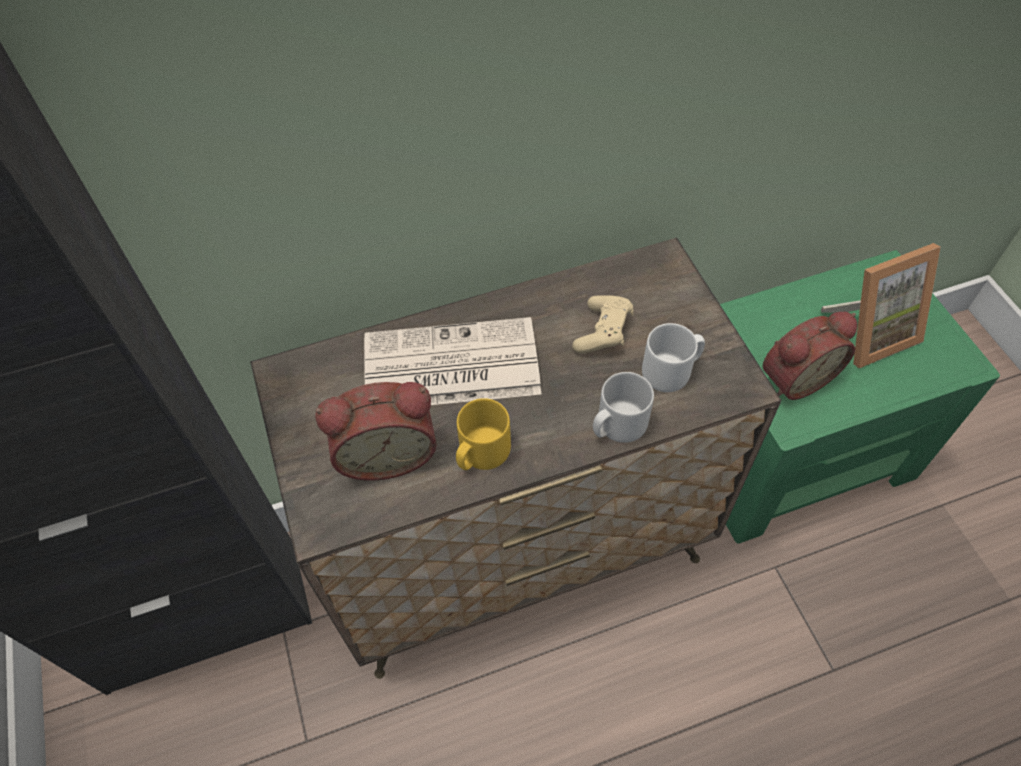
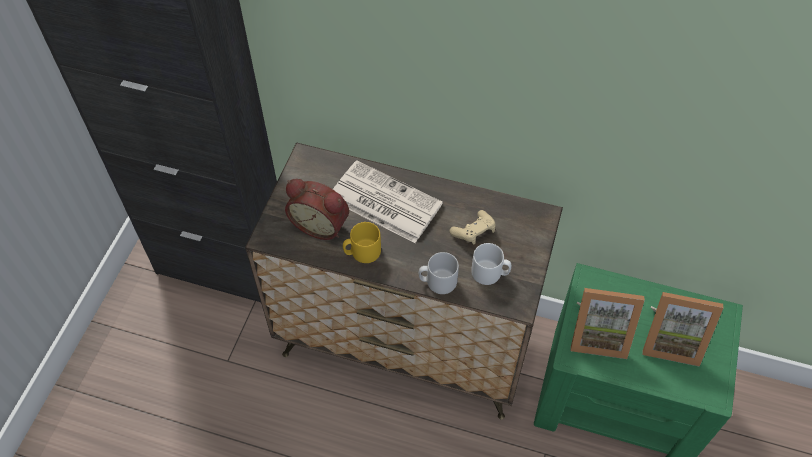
camera: 35 degrees right, 0 degrees up
(794, 377) = (598, 334): alarm clock -> picture frame

